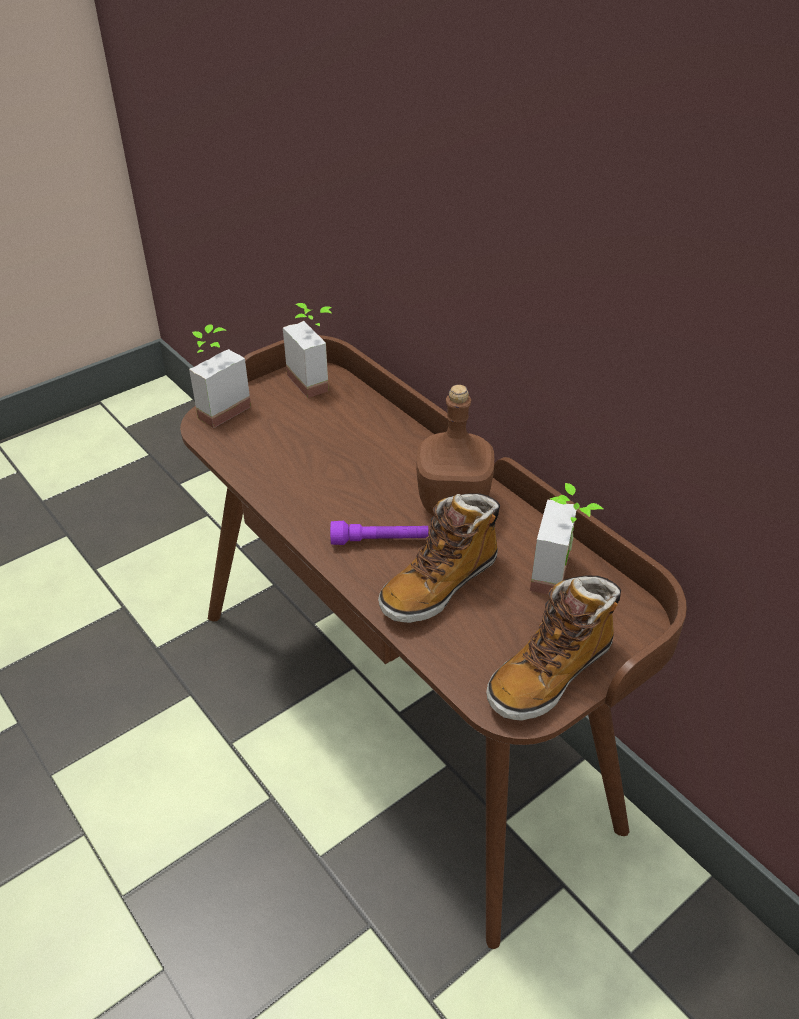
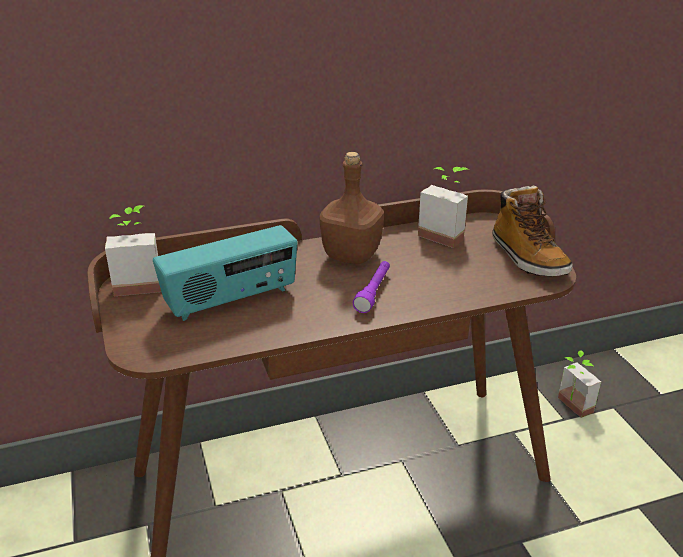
camera: 70 degrees left, 10 degrees down
(217, 408) = (127, 343): potted plant -> potted plant (570, 407)
(313, 444) = (231, 300): none -> radio
(440, 584) = (432, 277): boot -> none

